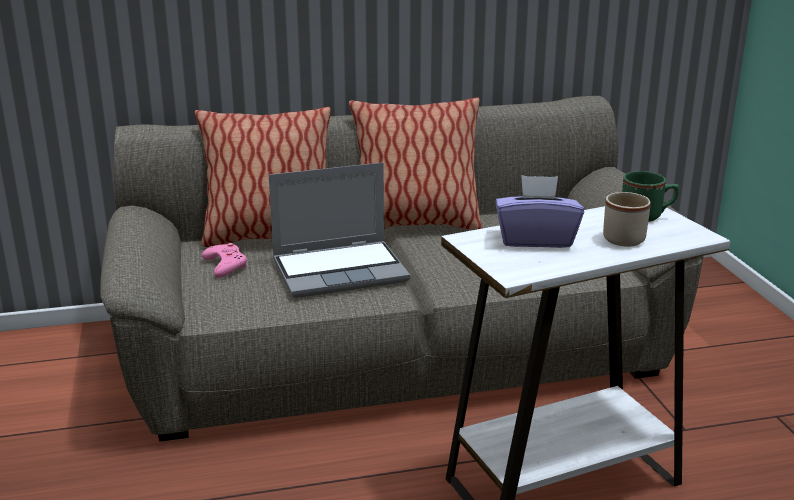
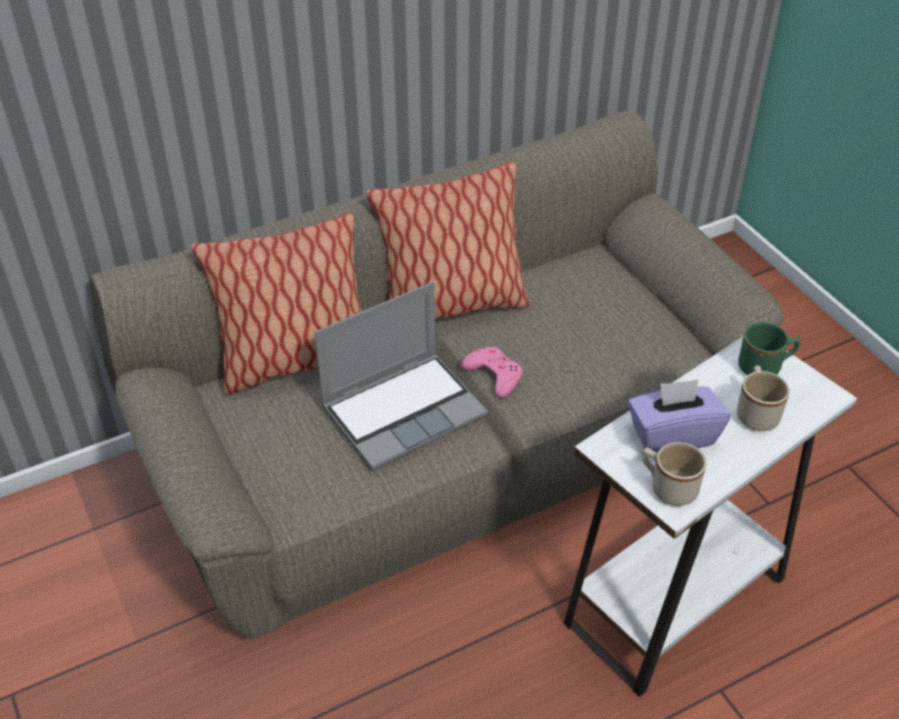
camera: 15 degrees left, 20 degrees up
(225, 265) = (269, 425): pink game controller -> pink game controller (494, 375)
(513, 264) = (667, 487): none -> beige mug

